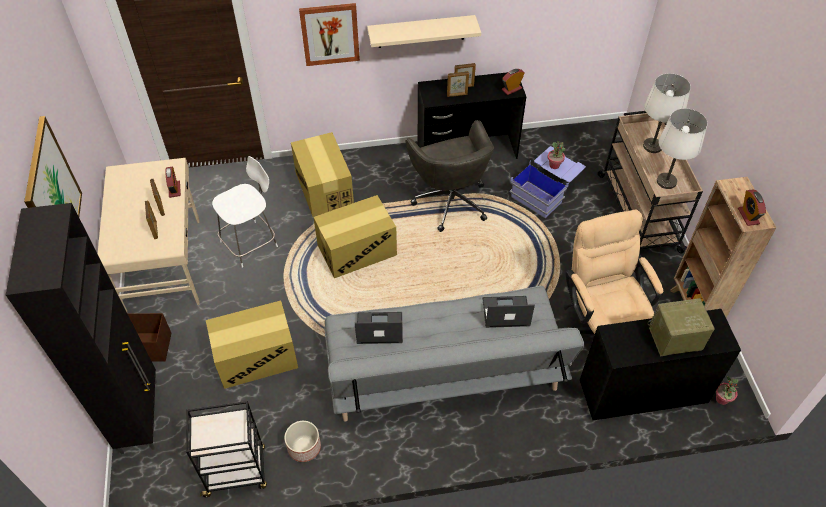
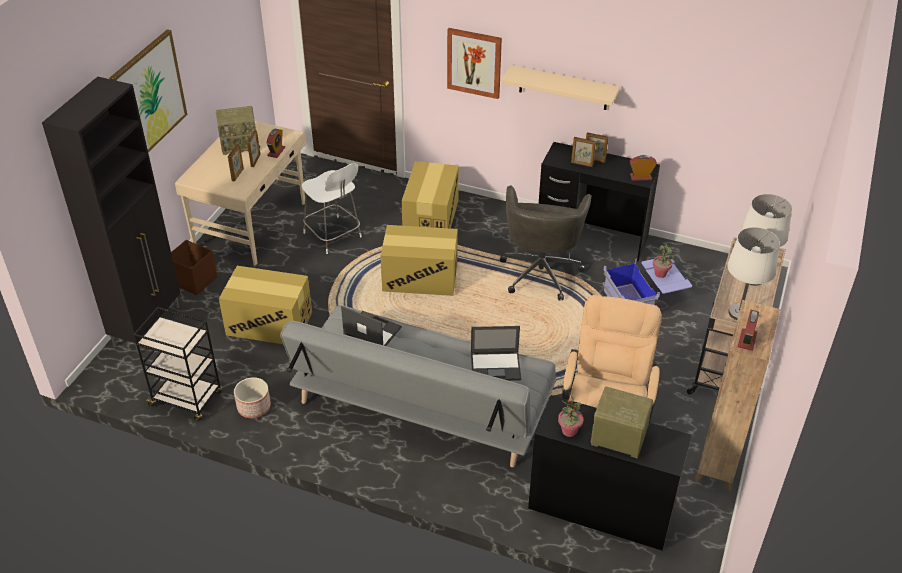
camera: 30 degrees right, 10 degrees down
(131, 195) = (240, 144): none -> radio
(251, 243) = (333, 236): white chair -> white chair turned 60 degrees clockwise
(505, 312) = (496, 366): laptop -> laptop turned 150 degrees clockwise
(722, 399) = (679, 554): potted plant -> potted plant (569, 431)

